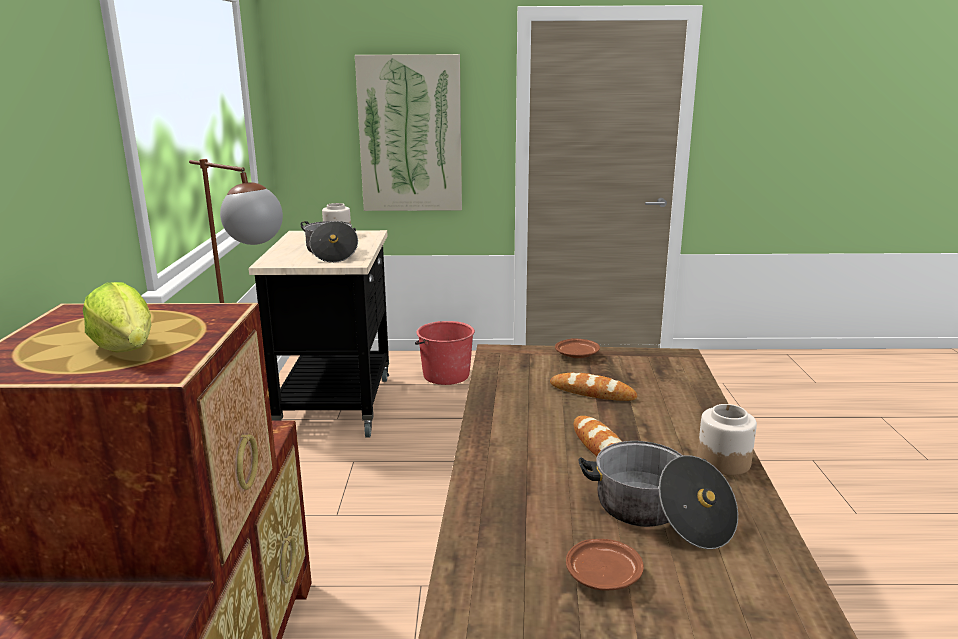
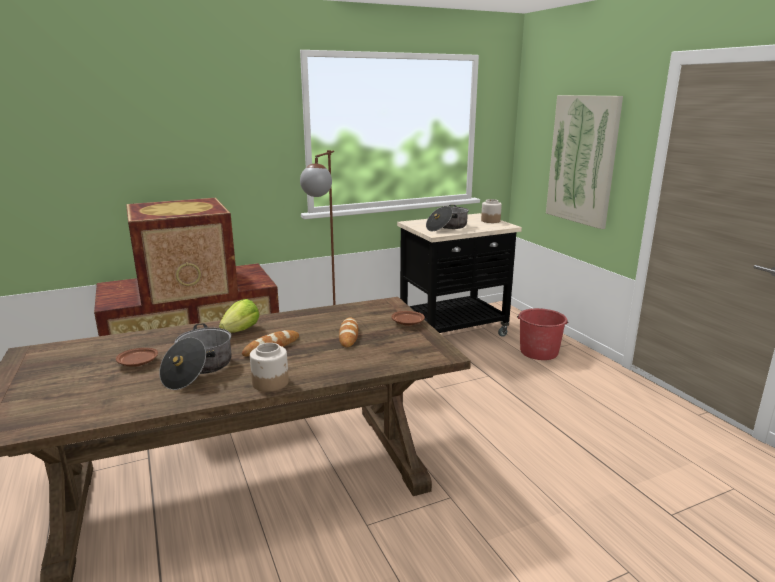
camera: 65 degrees right, 0 degrees up
(126, 348) = (165, 210): lettuce -> lettuce (241, 330)

